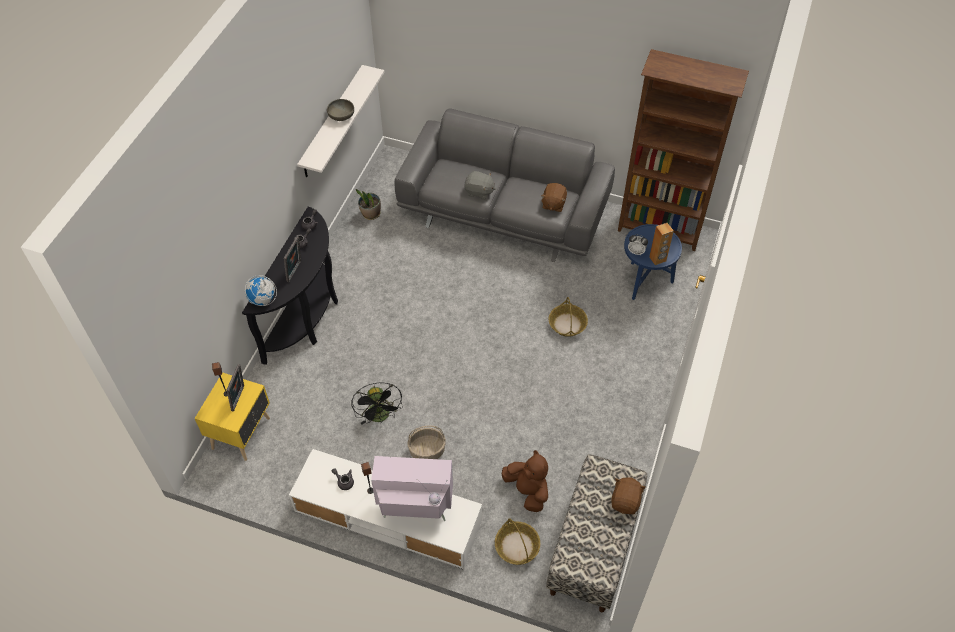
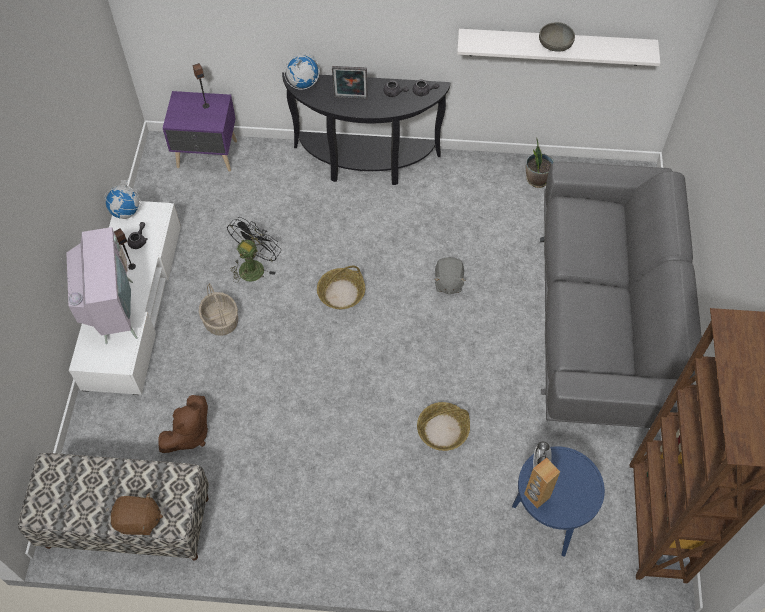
camera: 75 degrees right, 5 degrees up
(239, 398) = (202, 117): picture frame -> none
(242, 433) = (208, 155): yellow nightstand -> purple nightstand
(307, 487) = (126, 211): none -> globe
(380, 417) = (254, 266): black fan -> black fan turned 150 degrees clockwise
(479, 192) = (576, 257): grey plush toy -> grey plush toy (448, 282)
(516, 546) = (116, 438): basket -> basket (341, 293)
(553, 204) = (592, 347): brown plush toy -> none

